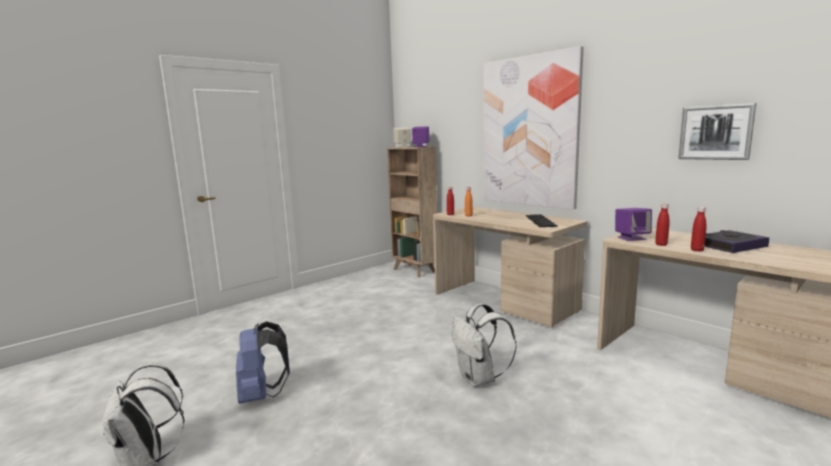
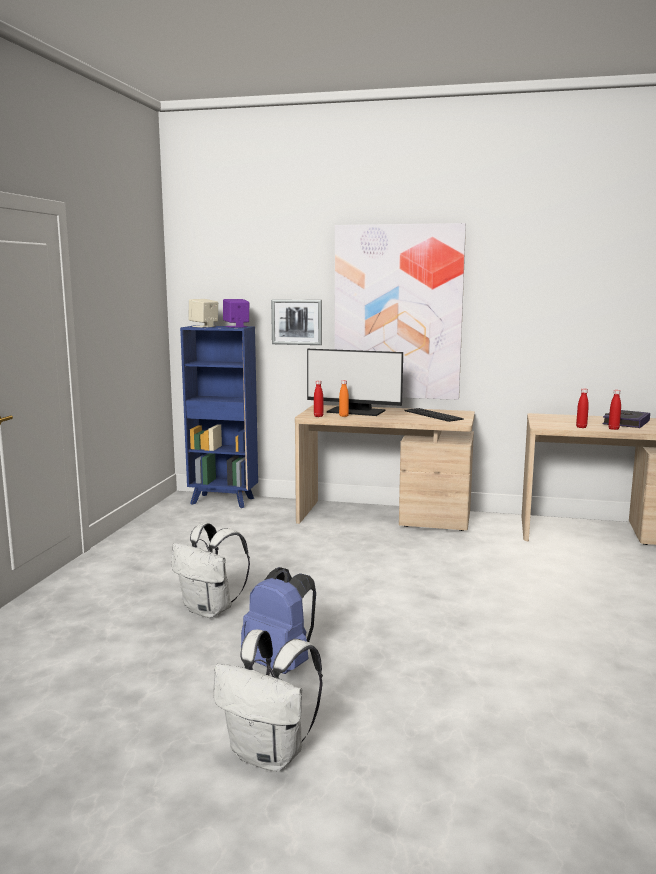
camera: 35 degrees left, 0 degrees up
(415, 270) = (223, 501): brown bookcase -> blue bookcase
(479, 379) = (469, 588): white backpack -> white backpack (210, 610)
(486, 213) = (355, 411): none -> monitor
(631, 238) = (548, 424): purple speaker -> none
(715, 132) = (597, 320): picture -> picture (297, 322)

